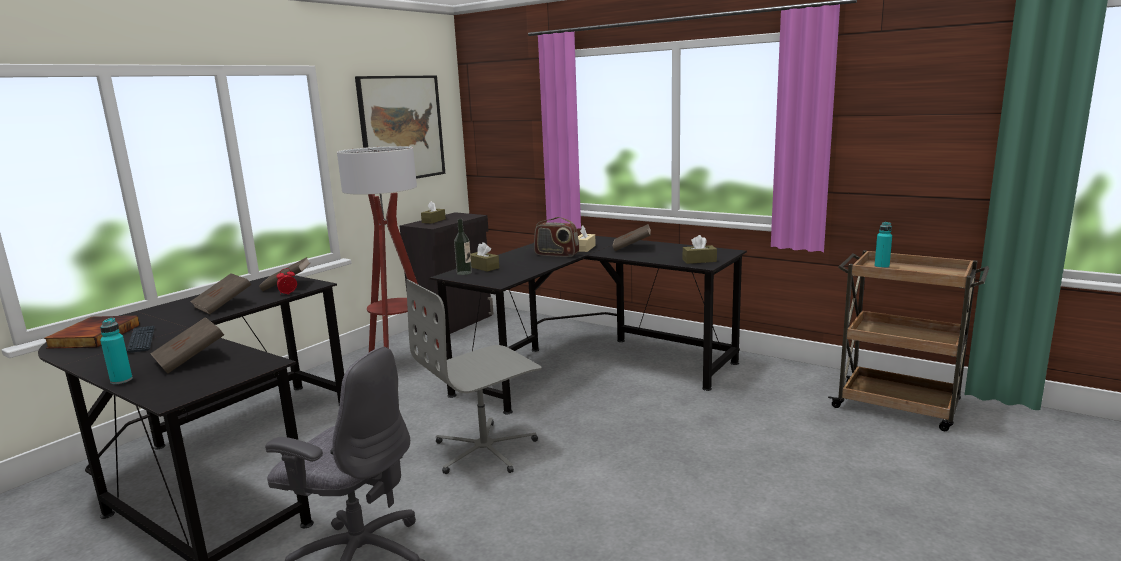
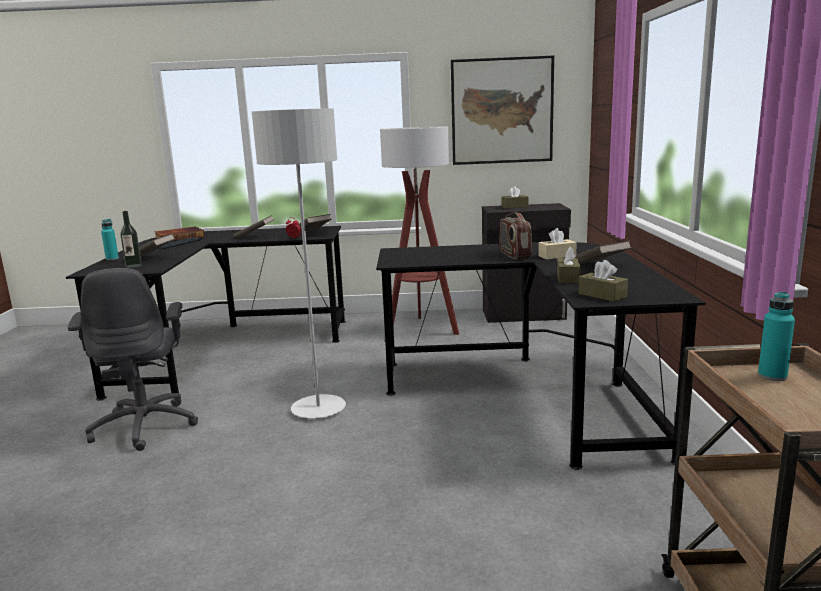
camera: 55 degrees right, 0 degrees up
(464, 273) = (406, 251): bottle -> bottle (133, 266)
(483, 267) = (431, 250): brown tissue box -> brown tissue box (568, 278)
(485, 450) = (318, 409): grey office chair -> grey floor lamp

